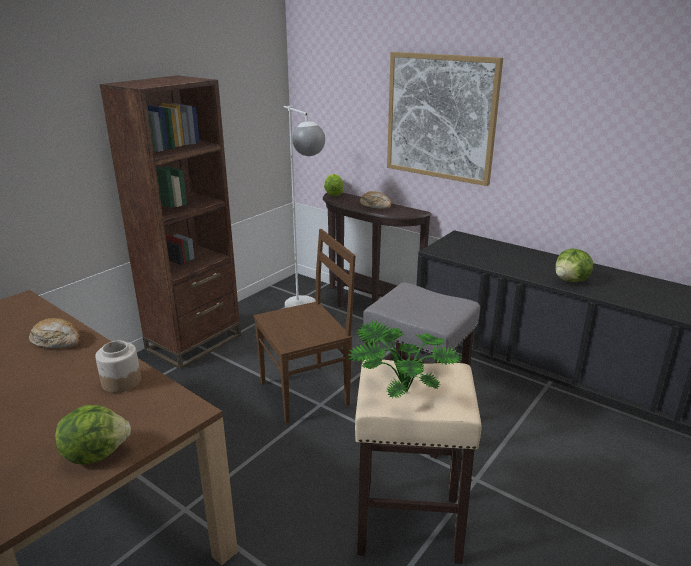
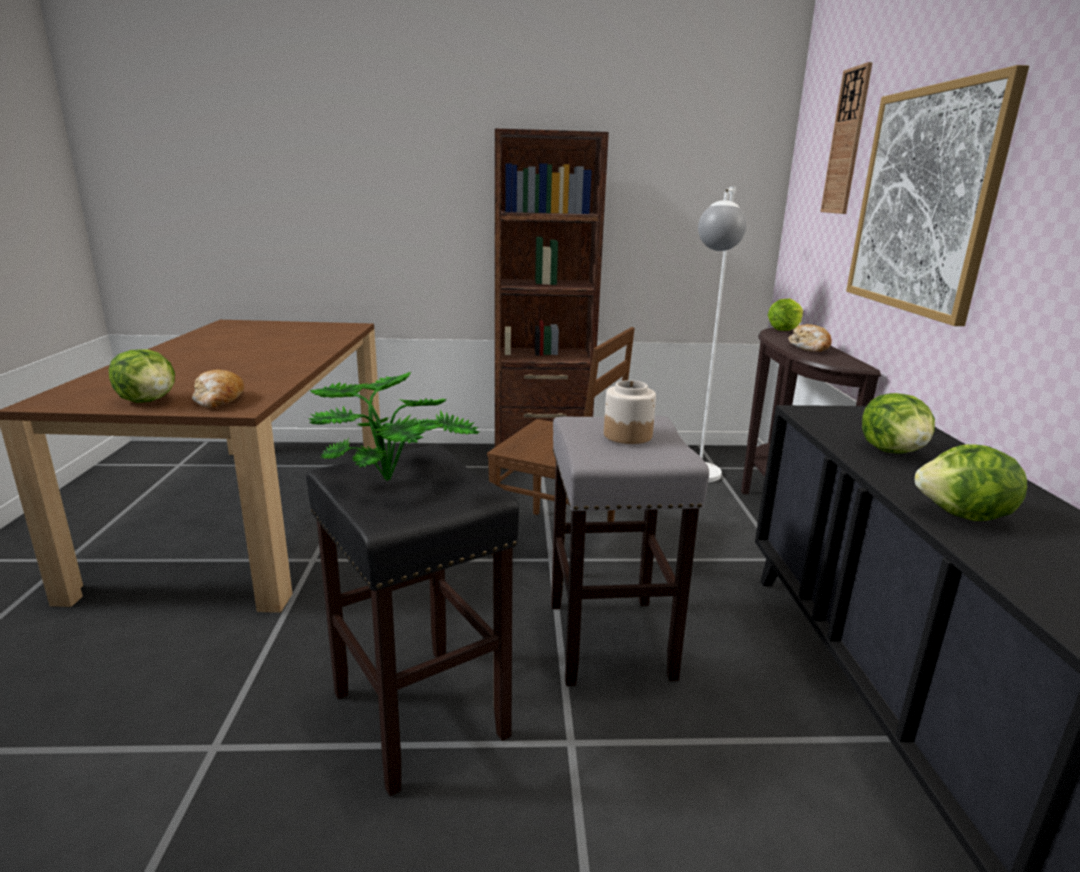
camera: 50 degrees right, 5 degrees down
(57, 341) = (305, 348): bread -> bread (219, 400)
(121, 381) = (266, 378): jar -> jar (627, 435)
(355, 72) = (846, 142): none -> wall clock
(407, 525) = (418, 713): beige stool -> black stool
(501, 259) = (893, 451): none -> lettuce

